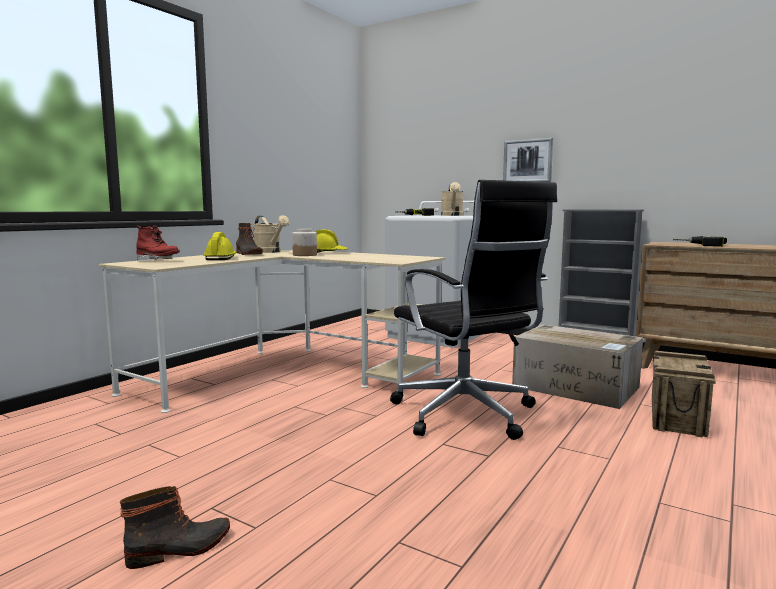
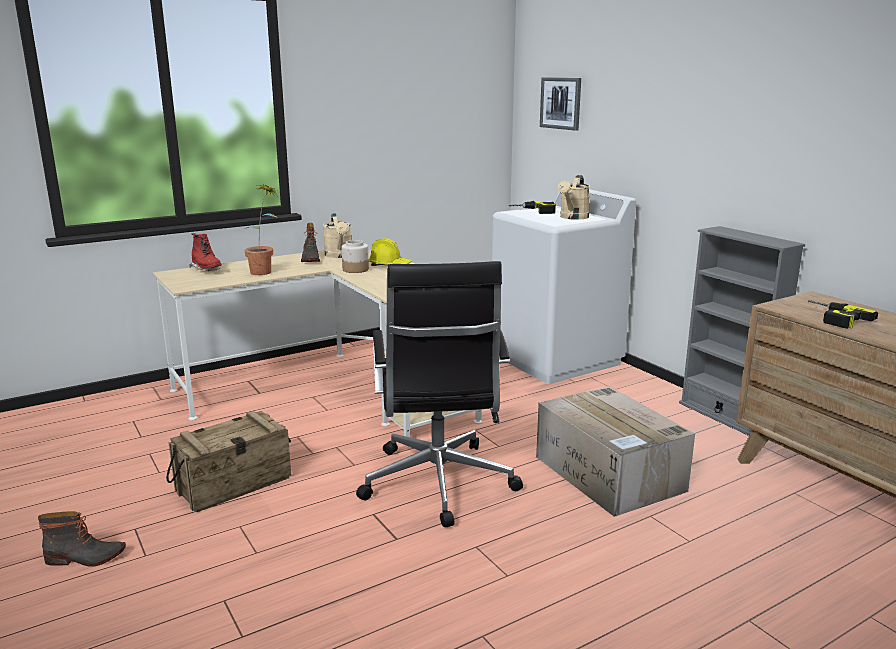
camera: 25 degrees right, 10 degrees up
(221, 258) = (265, 271): yellow hard hat -> potted plant
(527, 161) = (680, 151): picture -> picture (561, 103)
(676, 416) = (667, 543): crate -> crate (234, 484)

